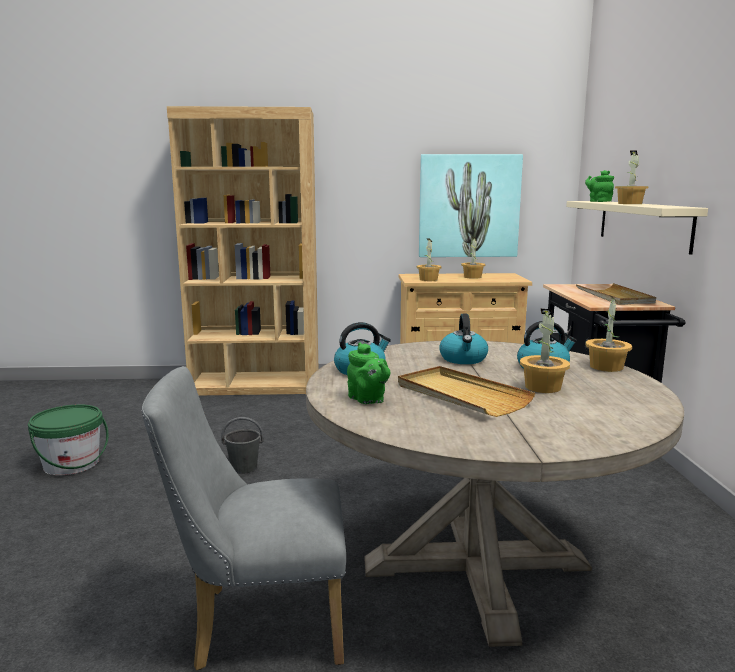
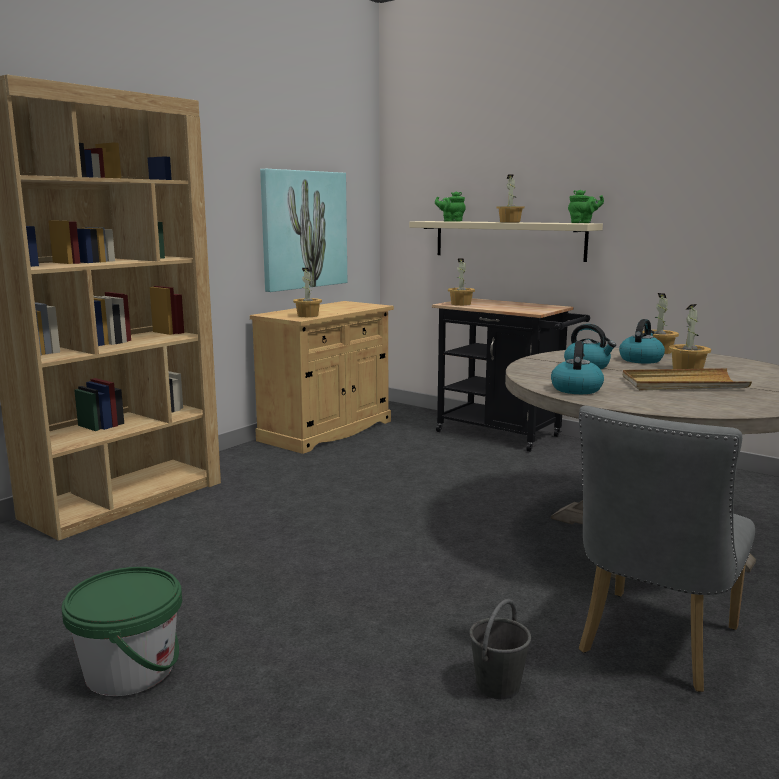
camera: 50 degrees left, 0 degrees up
(243, 468) = (341, 569): grey bucket -> grey bucket (497, 686)
(368, 400) = (666, 402): green teapot -> green teapot (583, 223)
(472, 277) = (331, 308): potted plant -> potted plant (460, 304)
(614, 297) = (519, 306): beige tray -> none

